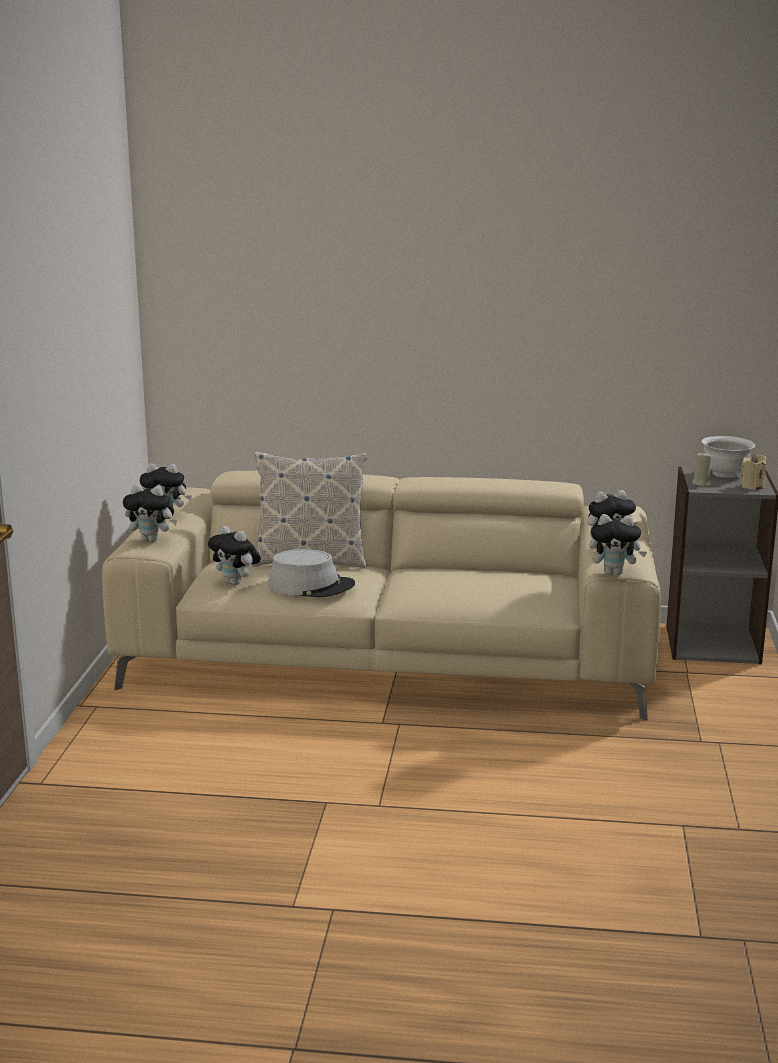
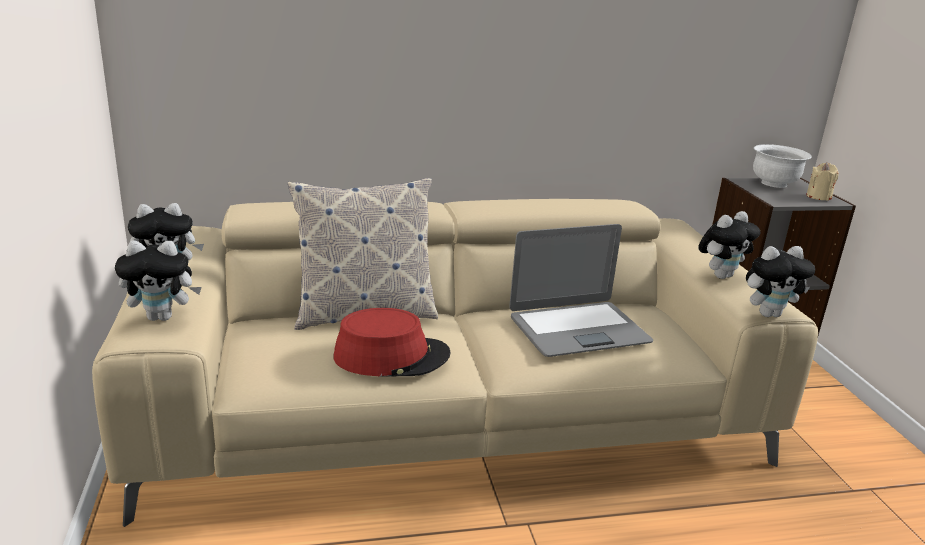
camera: 20 degrees left, 5 degrees up
(236, 583) = (289, 362): plush toy -> none
(311, 586) = (391, 356): grey hat -> red hat
(474, 583) = (578, 329): none -> laptop
(701, 483) = (771, 196): beige candle -> none

